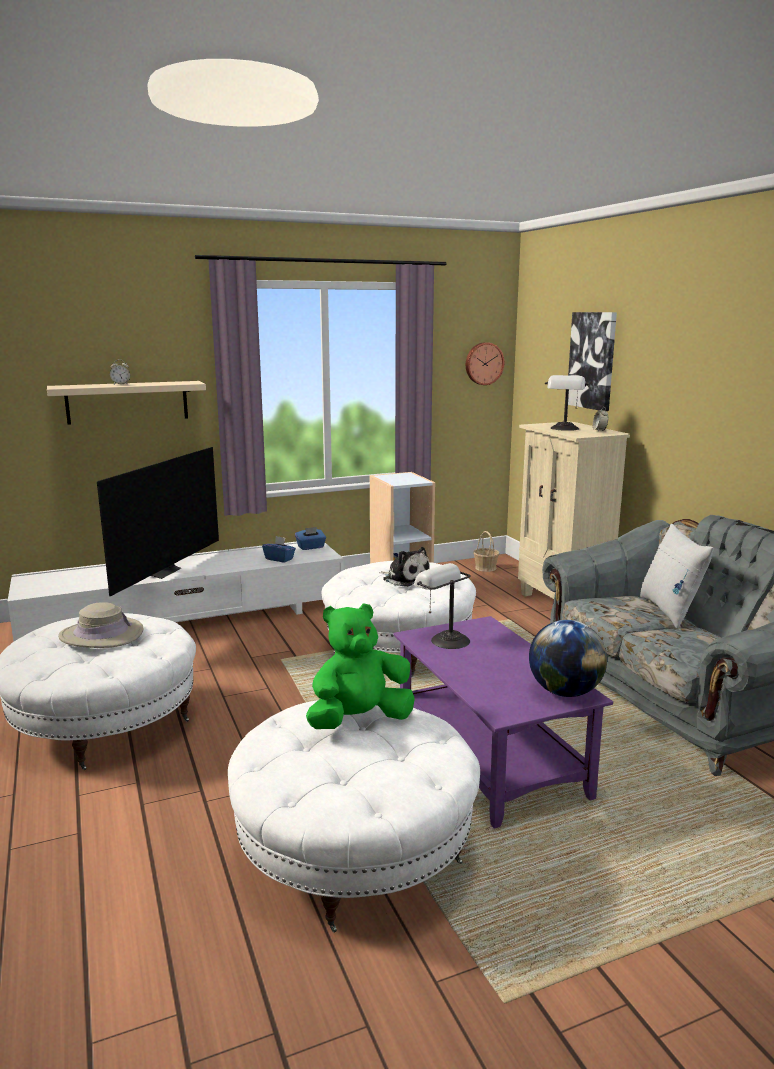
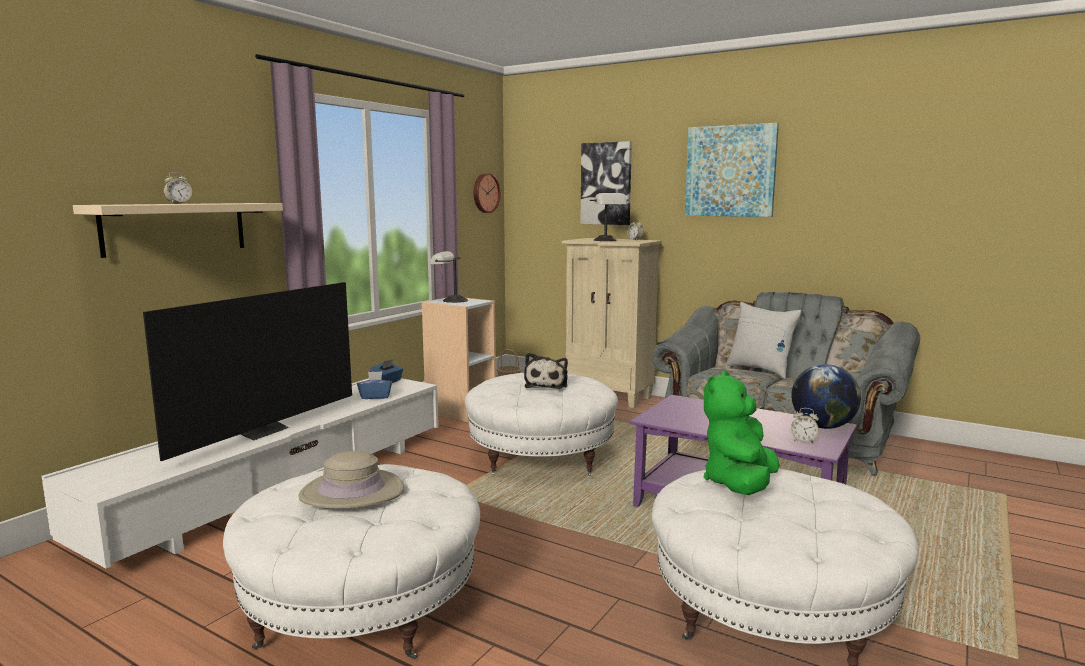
camera: 35 degrees left, 5 degrees down
(162, 572) = (262, 431): television -> television turned 45 degrees clockwise
(405, 578) = (546, 384): plush toy -> plush toy turned 90 degrees clockwise
(443, 638) = (674, 415): table lamp -> table lamp (450, 300)
(506, 700) = (803, 441): none -> alarm clock
(704, 356) = (730, 171): none -> picture

